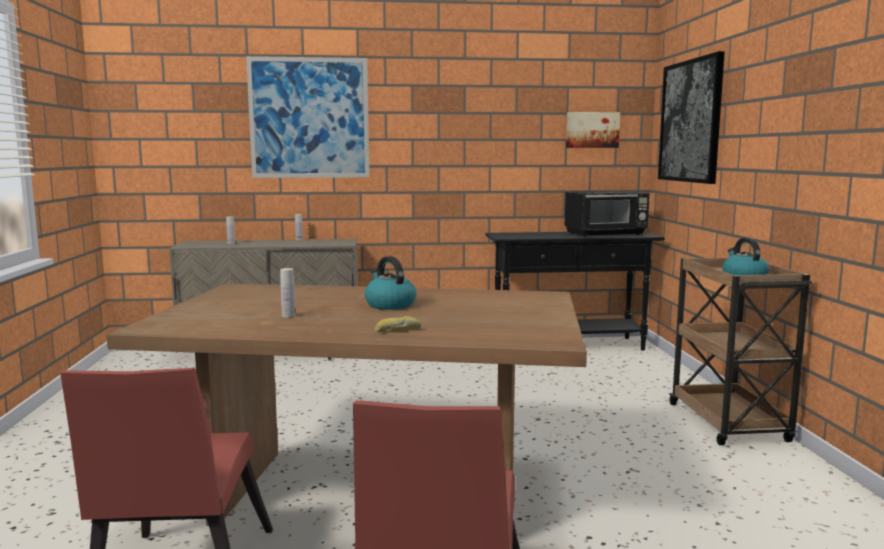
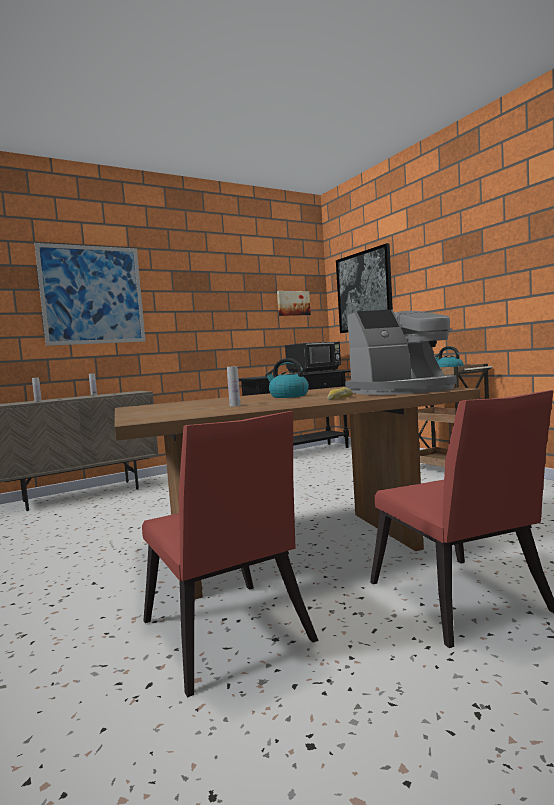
camera: 25 degrees left, 5 degrees down
(508, 328) = (403, 390): none -> coffee machine

